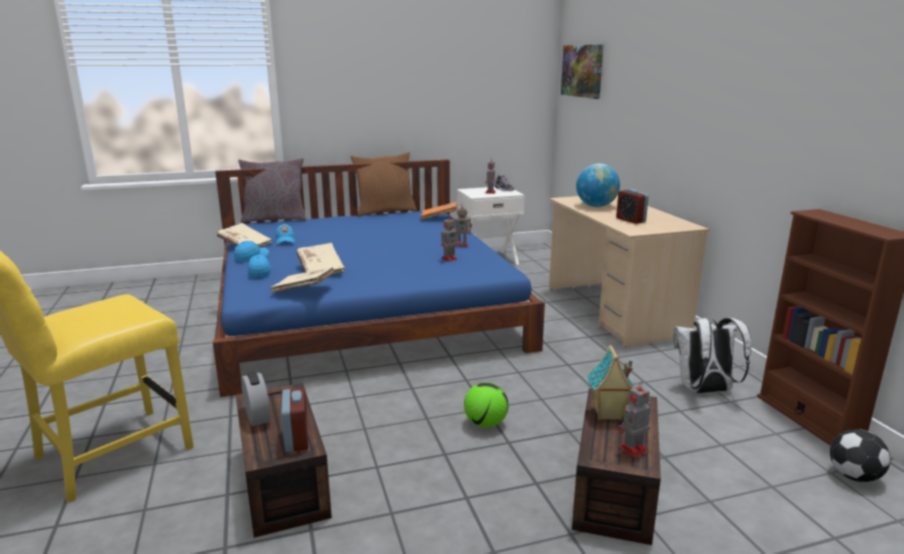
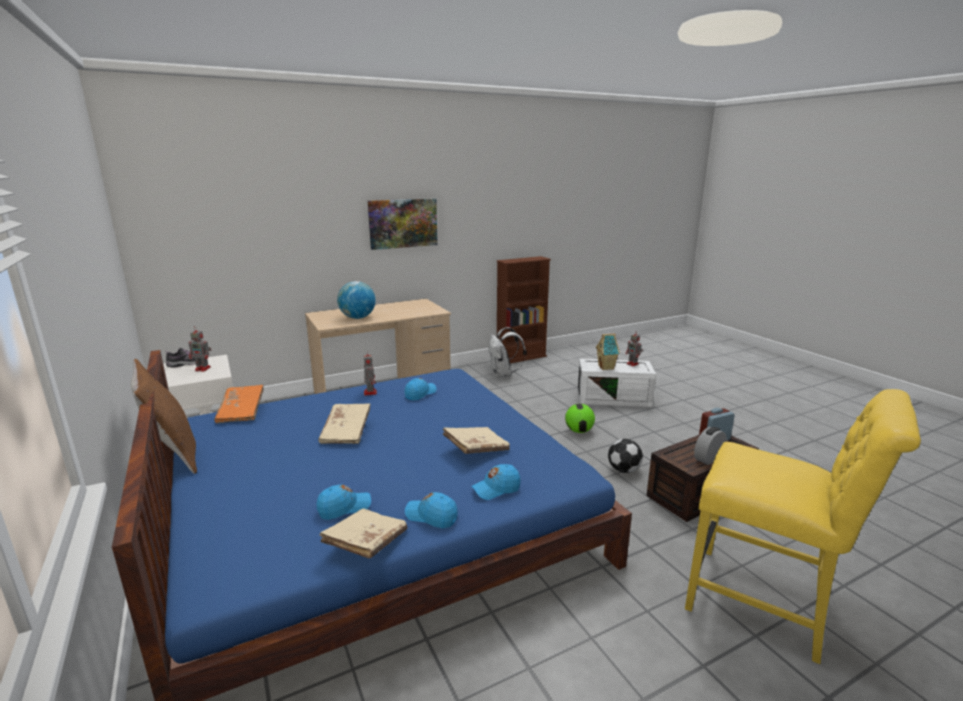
camera: 100 degrees left, 0 degrees up
(275, 219) = (167, 565): grey pillow -> none
(304, 289) = (542, 446): beige book -> beige book (346, 432)
(449, 258) = (420, 394): toy robot -> blue cap
(582, 71) = (192, 207): picture -> picture (403, 223)
(616, 490) = (614, 397): brown storage box -> white storage box
(630, 220) = (407, 311): alarm clock -> none
(854, 476) = (564, 356): football -> football (623, 469)

